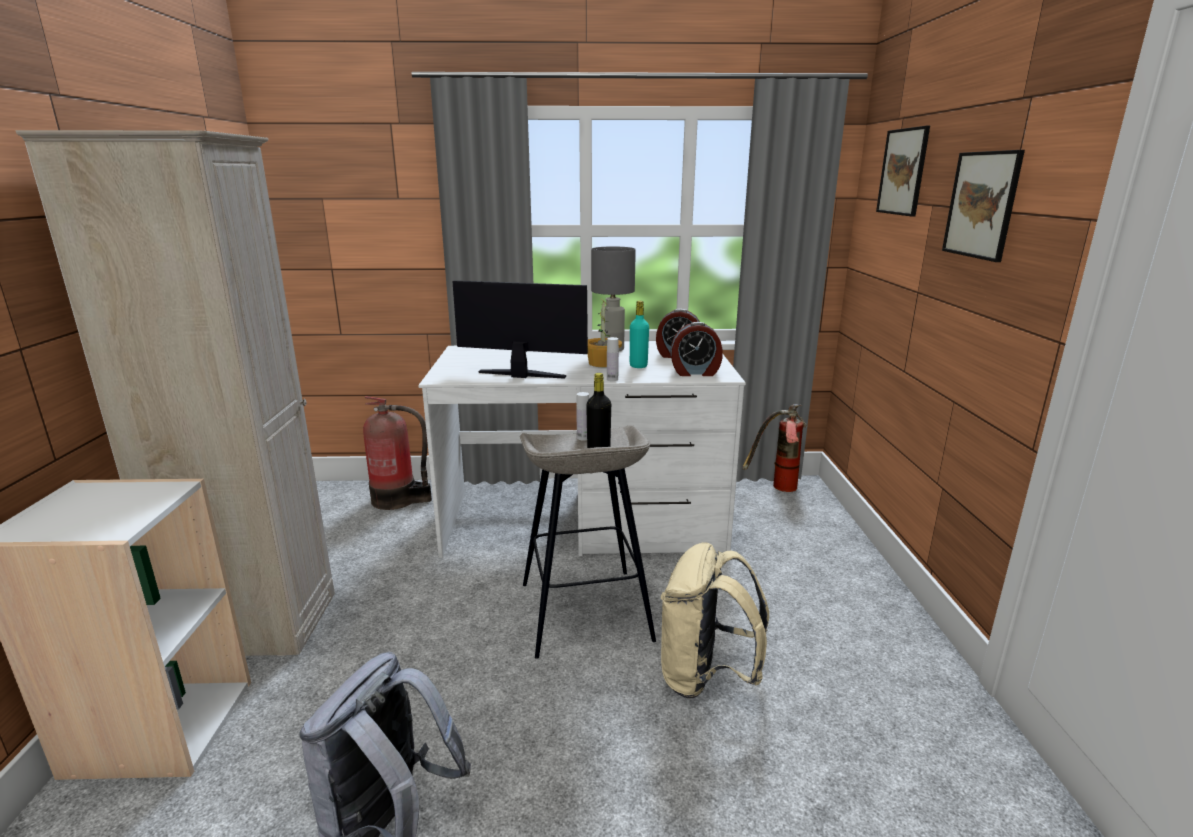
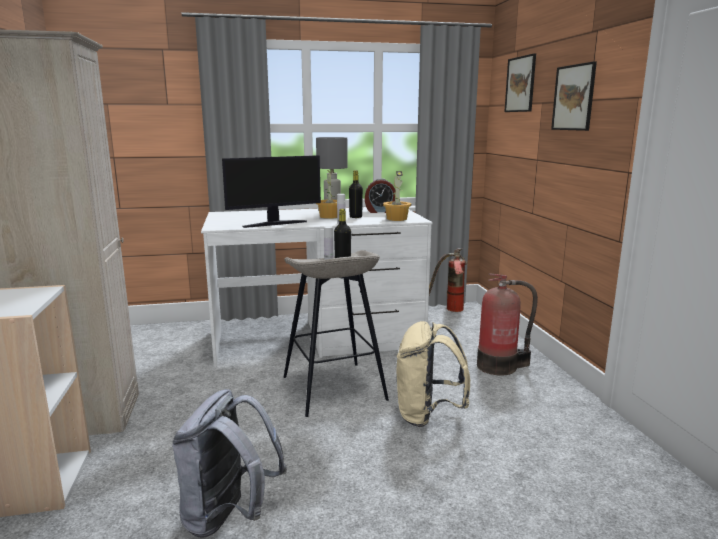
camera: 10 degrees left, 5 degrees down
(398, 499) = (168, 334): fire extinguisher -> fire extinguisher (500, 366)
(521, 375) = (274, 224): monitor -> monitor turned 150 degrees clockwise
(638, 366) = (355, 217): turquoise bottle -> black bottle
(695, 373) = (396, 219): alarm clock -> potted plant

